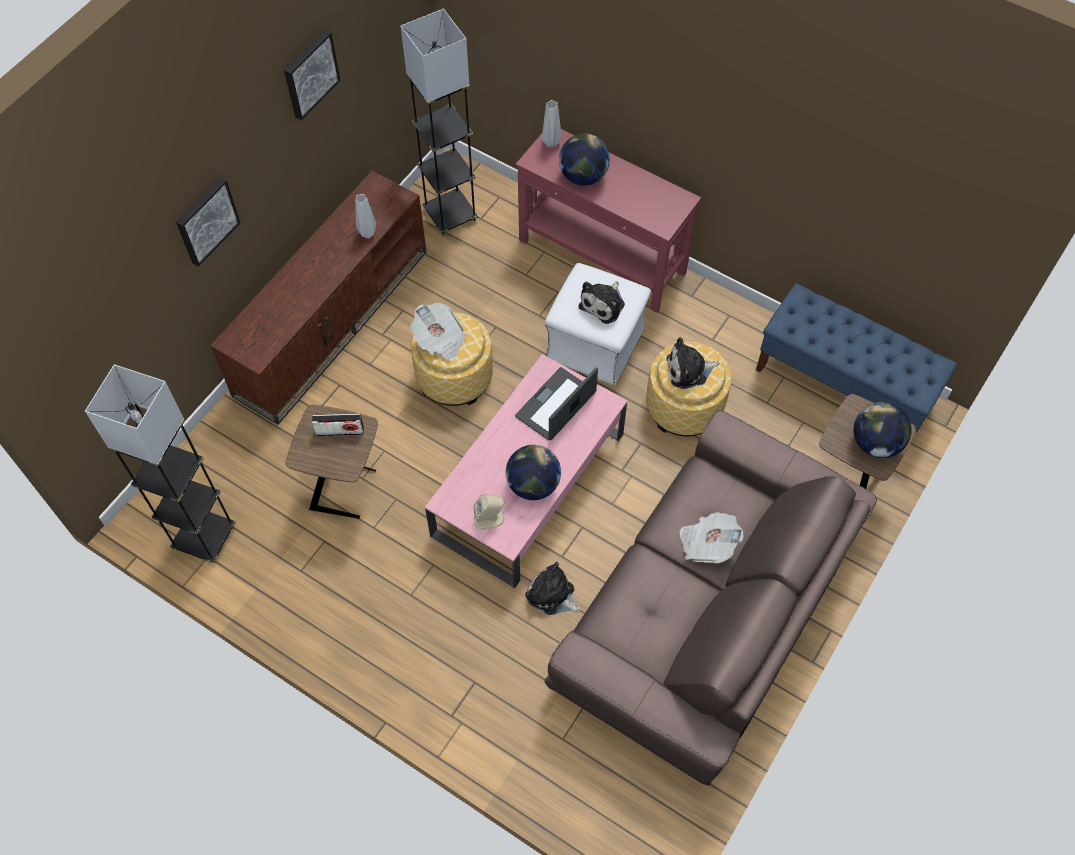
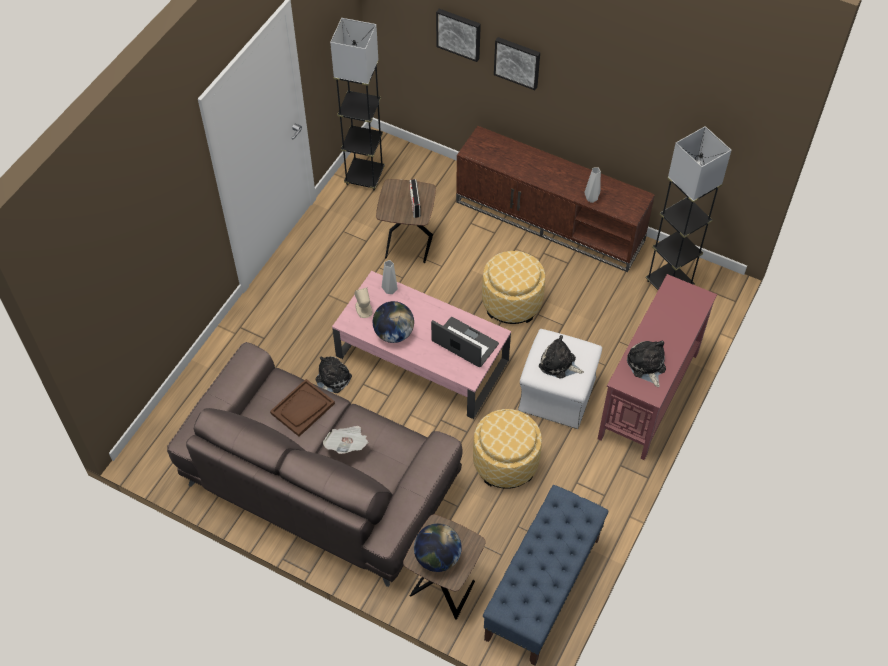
camera: 85 degrees right, 5 degrees down
(309, 73) = (639, 79): picture -> picture (459, 33)
(440, 340) = (511, 263): newspaper -> none
(551, 143) = (694, 296): grey vase -> grey vase (389, 290)
(583, 176) = (663, 321): globe -> none
(650, 596) = (302, 409): none -> brown tray
(689, 370) = (506, 431): plush toy -> plush toy (646, 366)

